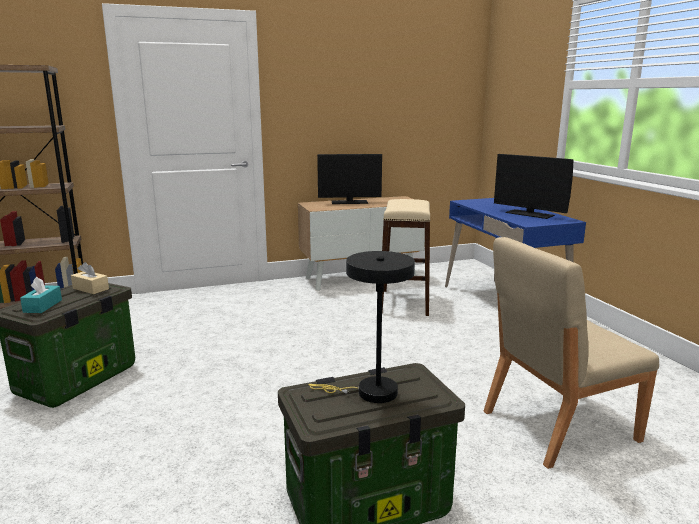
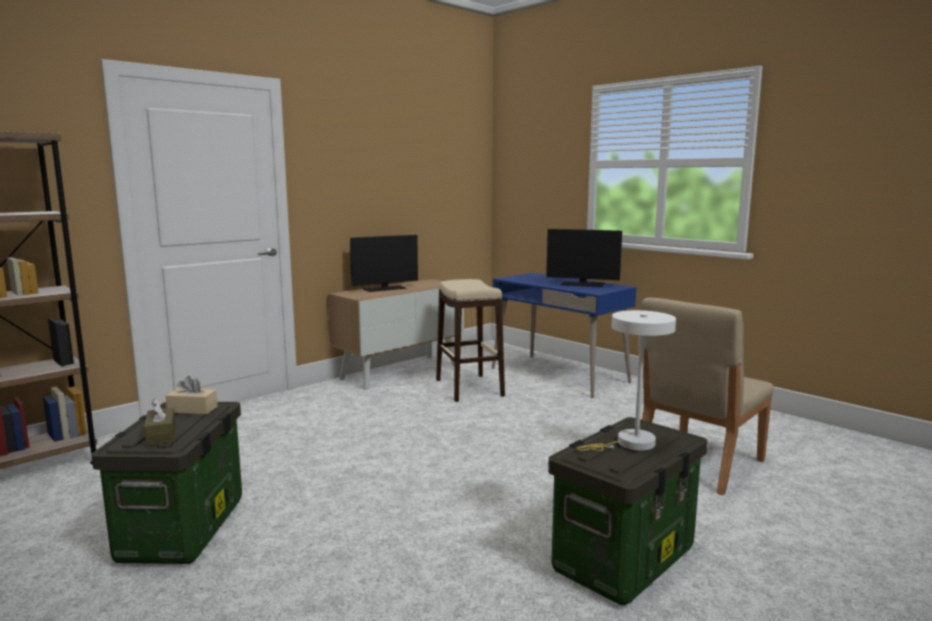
camera: 25 degrees left, 5 degrees down
(43, 306) = (161, 435): turquoise tissue box -> brown tissue box
(370, 392) = (630, 444): black table lamp -> white table lamp

